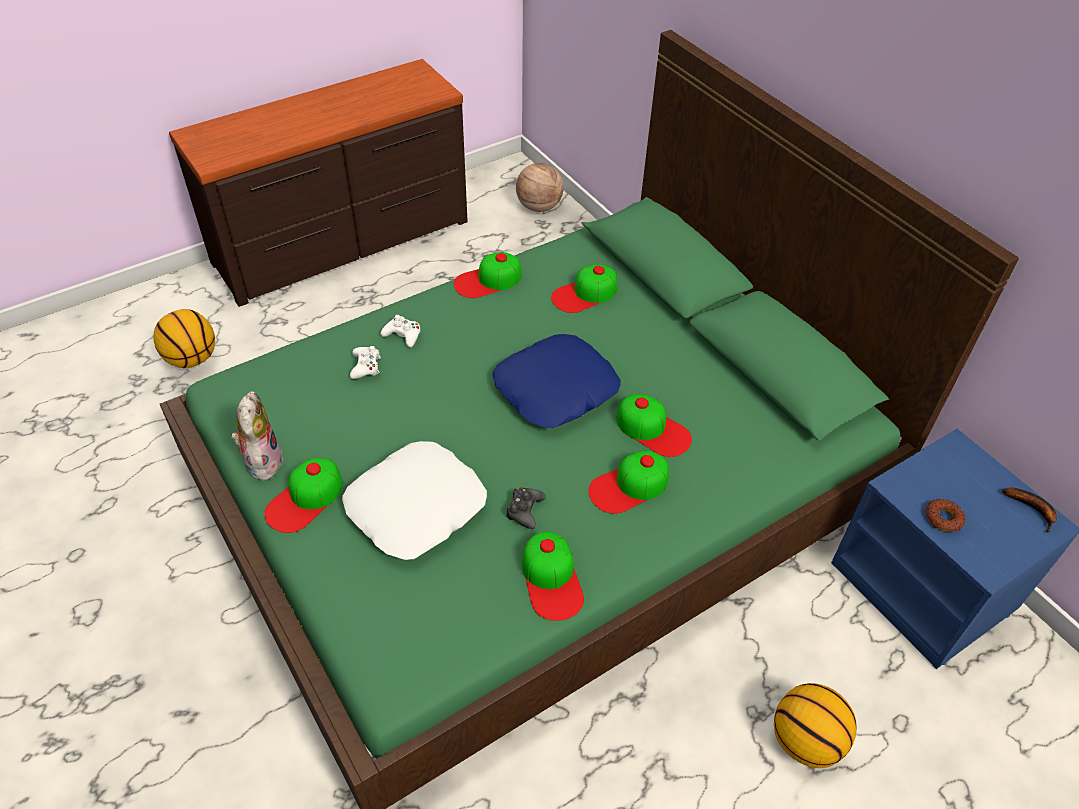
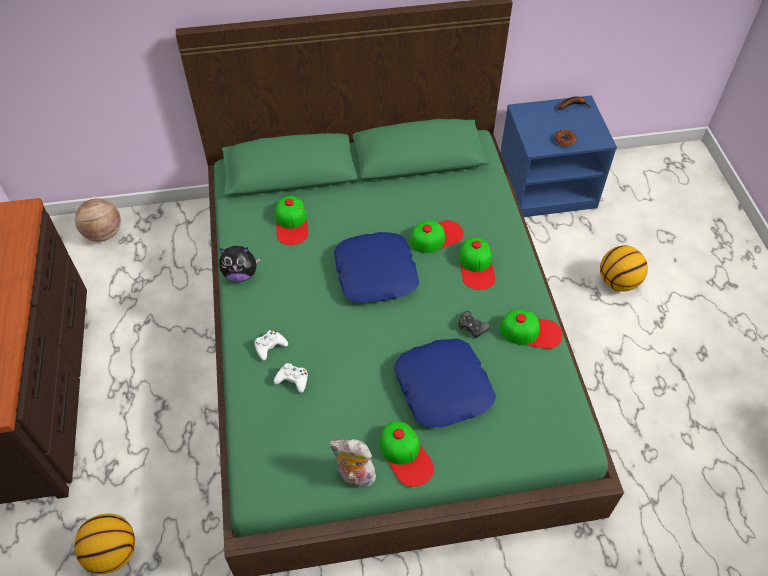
camera: 65 degrees left, 5 degrees up
(417, 508) = (444, 387): white pillow -> blue pillow
(488, 280) = (240, 274): cap -> plush toy

